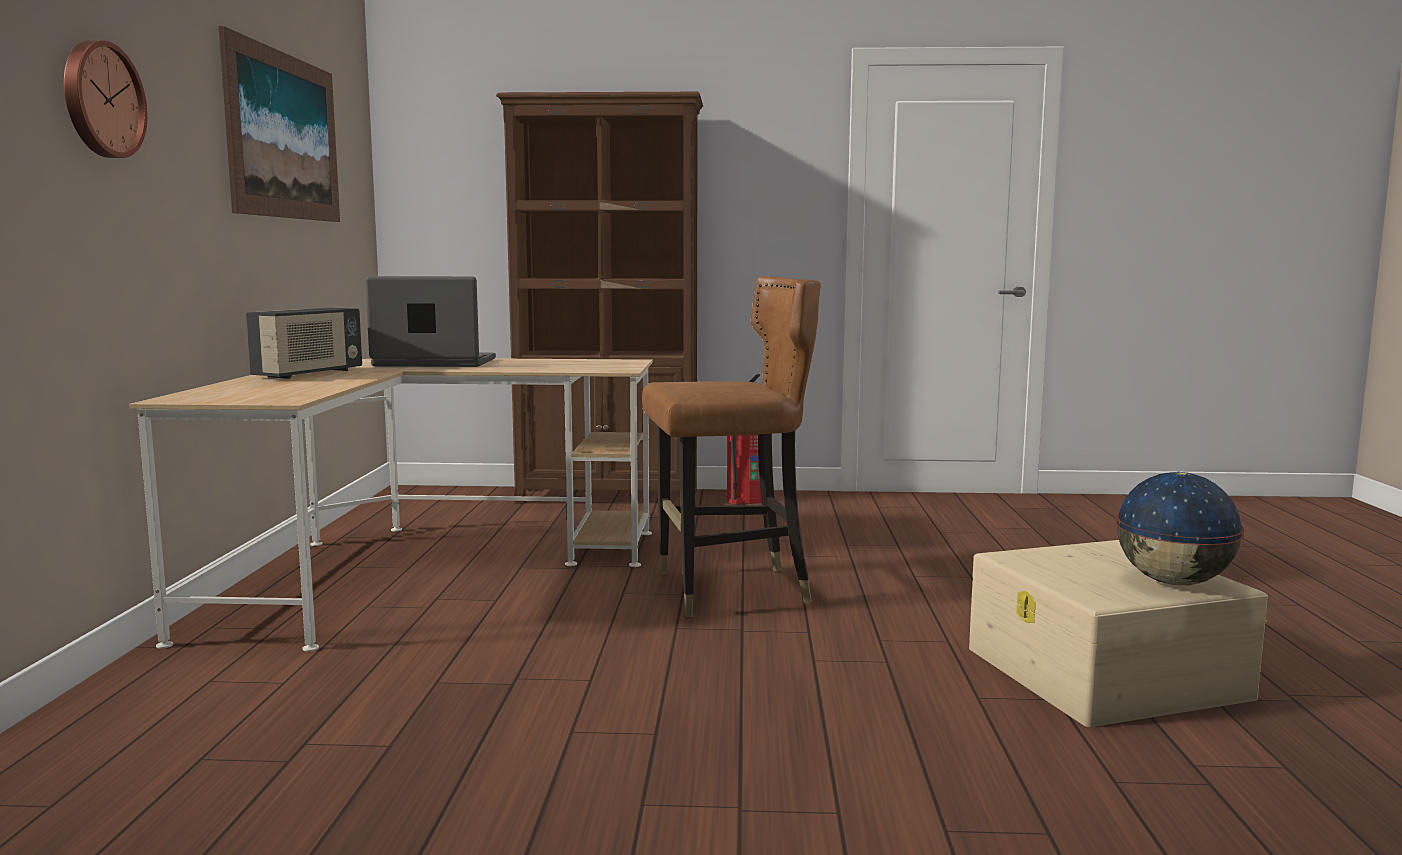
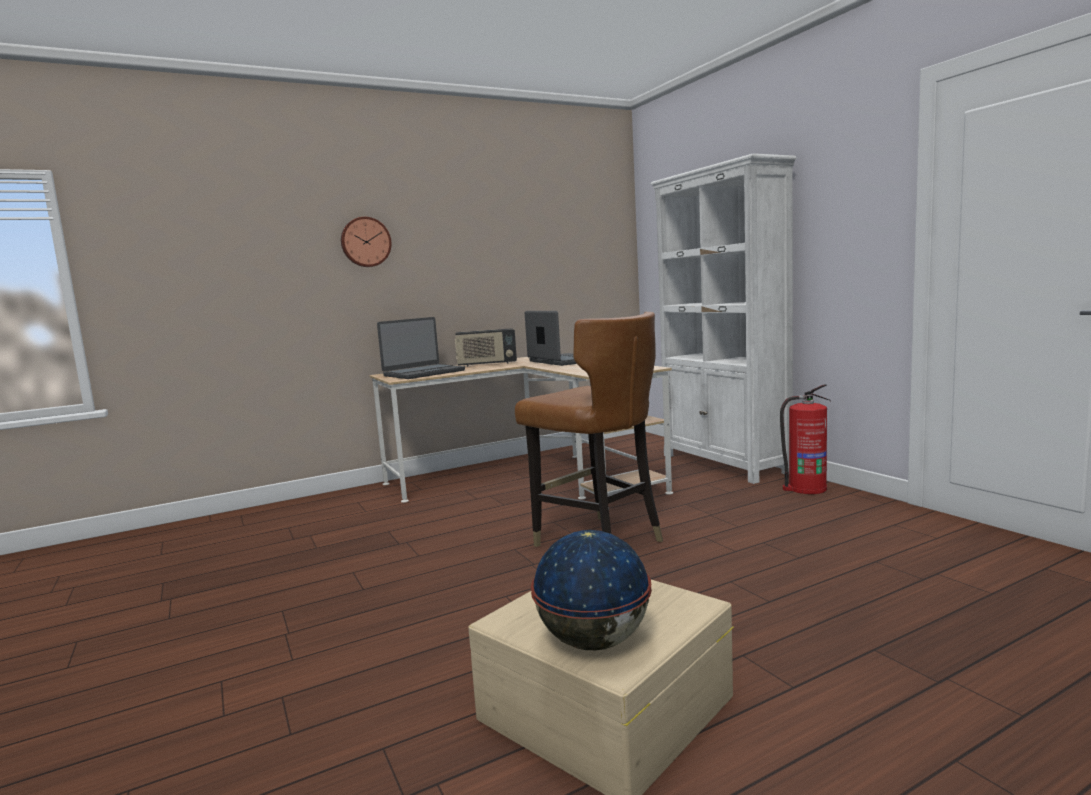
camera: 60 degrees right, 0 degrees up
(268, 391) = (423, 373): none -> laptop
(284, 136) = (525, 233): picture -> none
(609, 496) = (724, 464): brown bookcase -> white bookcase

